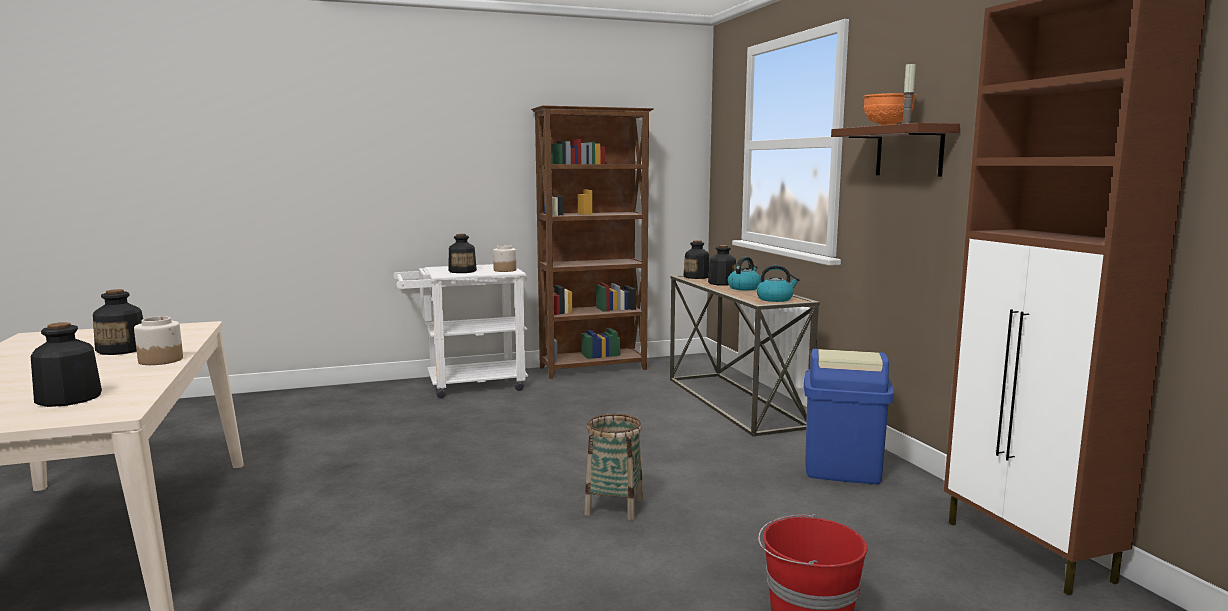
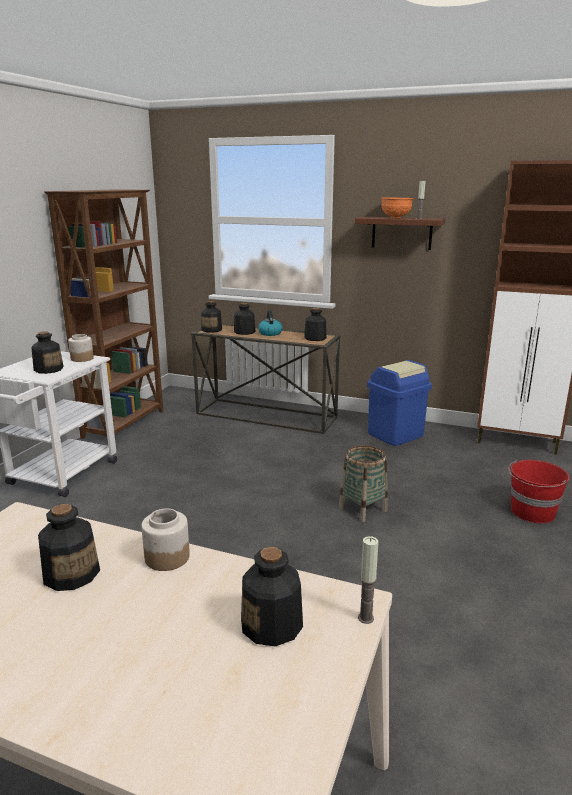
camera: 50 degrees left, 10 degrees up
(89, 418) = (366, 618): none -> candle
(775, 299) = (315, 338): kettle -> bottle

